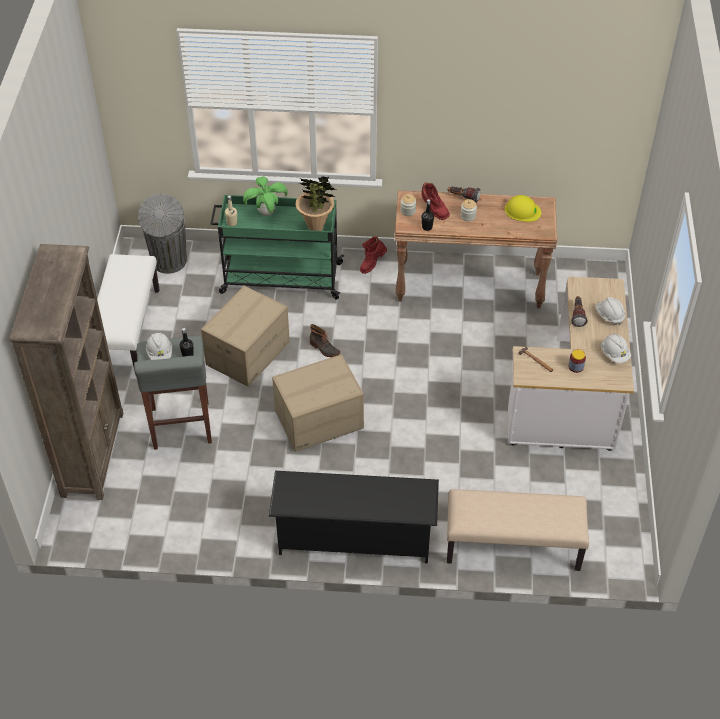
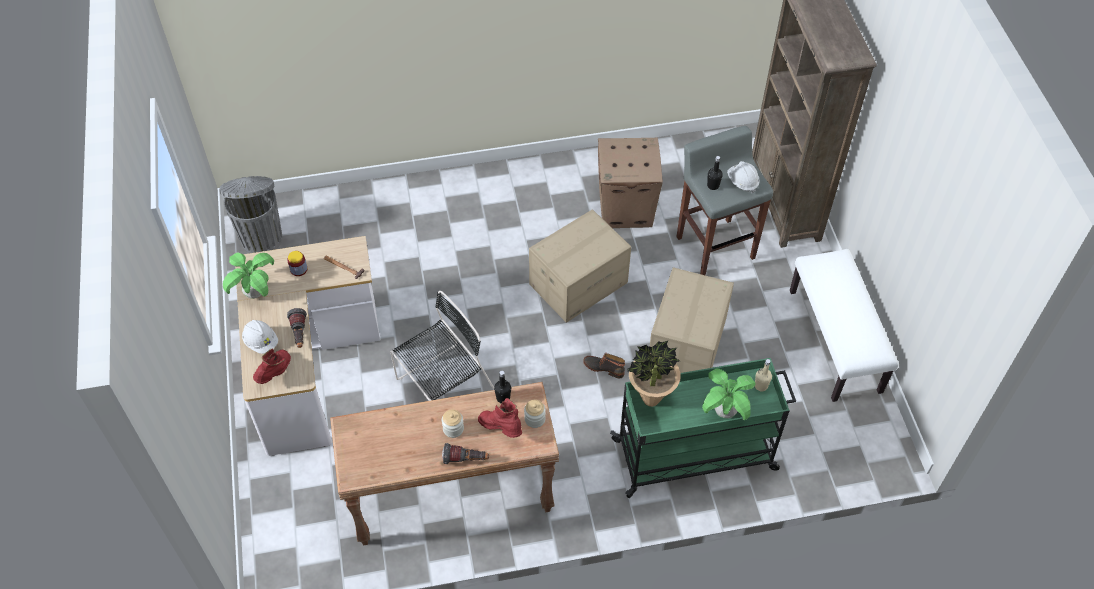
camera: 165 degrees right, 5 degrees up
(169, 262) = (845, 446): grey trash can -> grey trash can (262, 238)
(245, 481) = (626, 208): none -> cardboard box
(354, 538) = (505, 182): black shoe rack -> none
(372, 264) = (587, 506): red boot -> red boot (275, 373)
(460, 361) = (442, 387): none -> black chair
(512, 546) = (358, 204): beige bench -> none
(522, 210) = (381, 456): yellow hard hat -> none
(614, 354) = (255, 293): white hard hat -> potted plant

